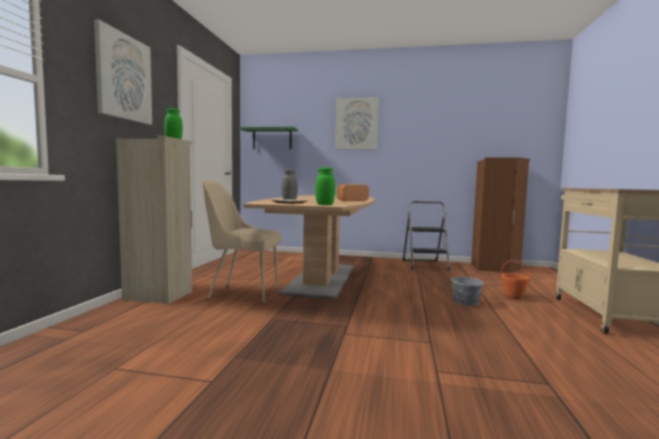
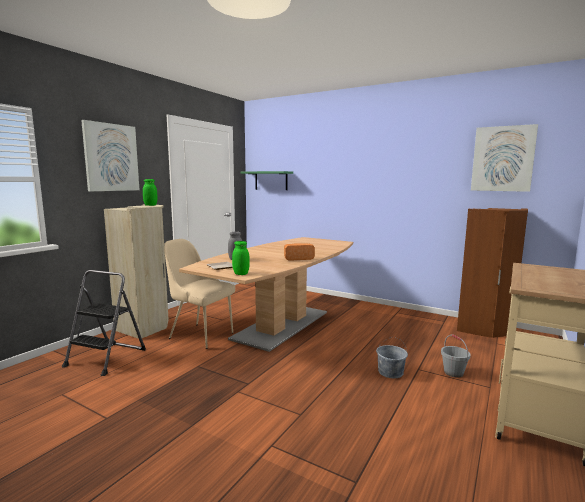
camera: 20 degrees right, 5 degrees up
(356, 123) = (346, 166): picture -> picture (502, 159)
(425, 264) = (404, 316): black step ladder -> black step ladder (108, 356)
(513, 296) = (453, 373): orange bucket -> grey bucket

